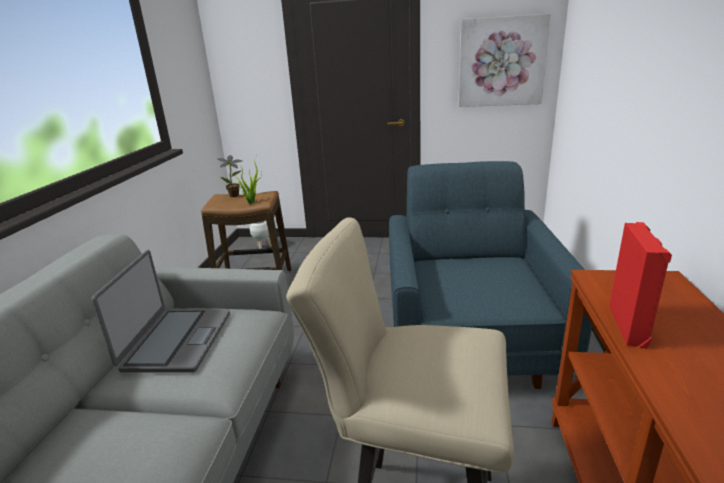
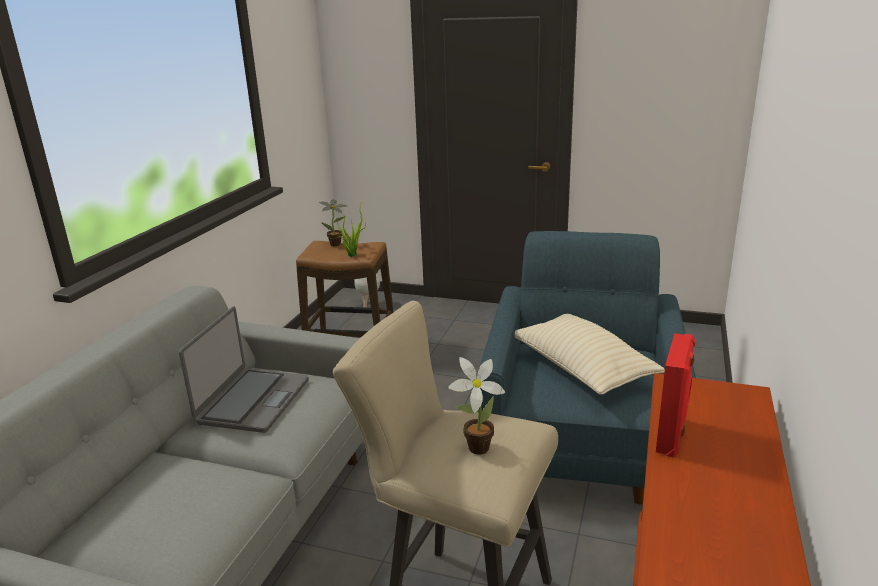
camera: 10 degrees right, 0 degrees up
(441, 365) = (475, 448): none -> potted plant
(475, 277) = (581, 369): none -> beige pillow
(501, 62) = (675, 101): picture -> none

